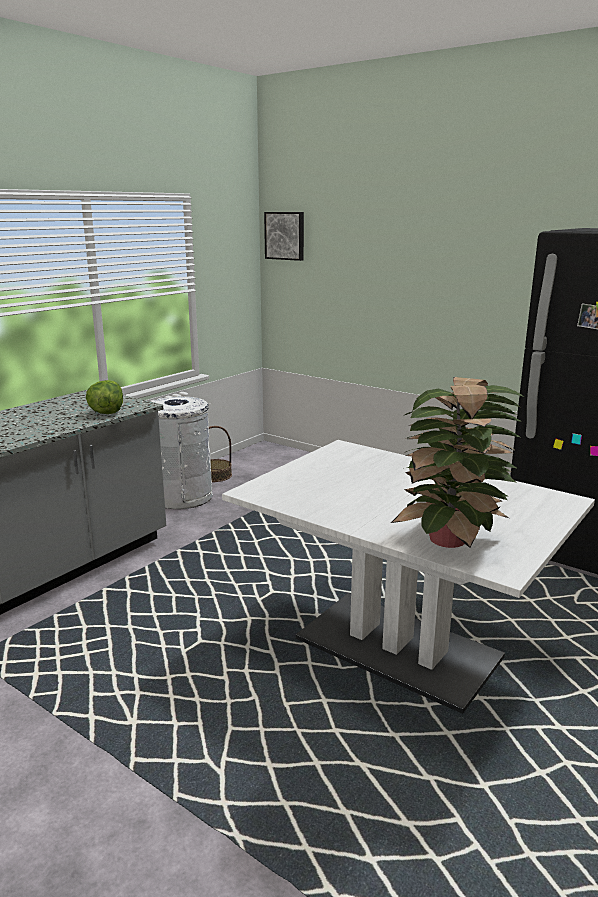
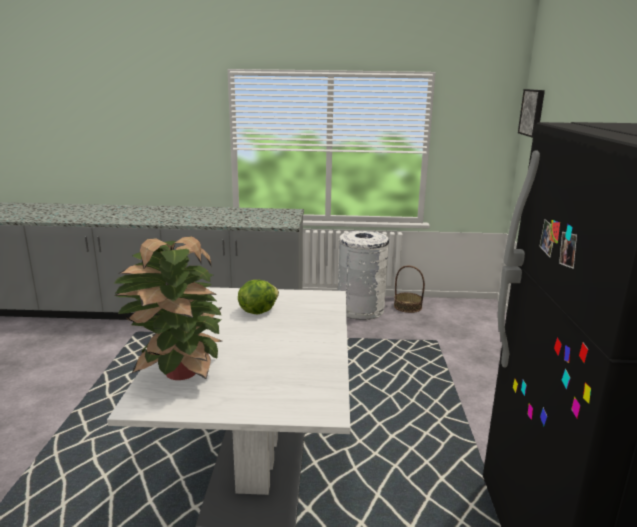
camera: 55 degrees right, 0 degrees up
(106, 413) = (260, 223): lettuce -> lettuce (257, 311)

